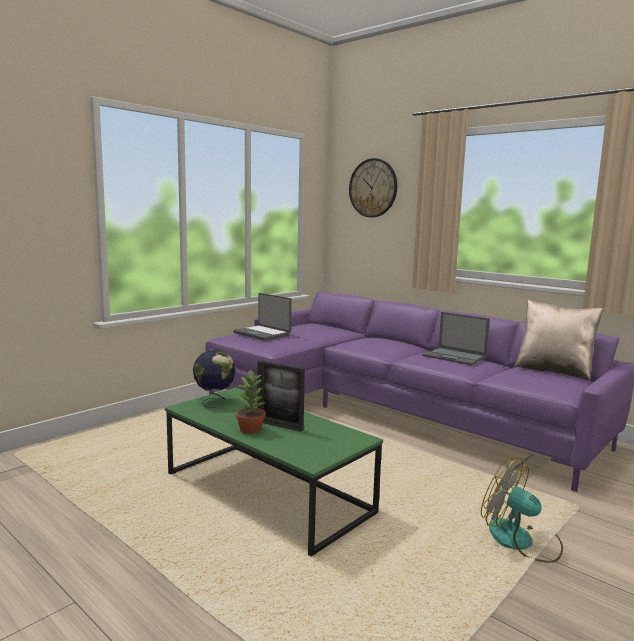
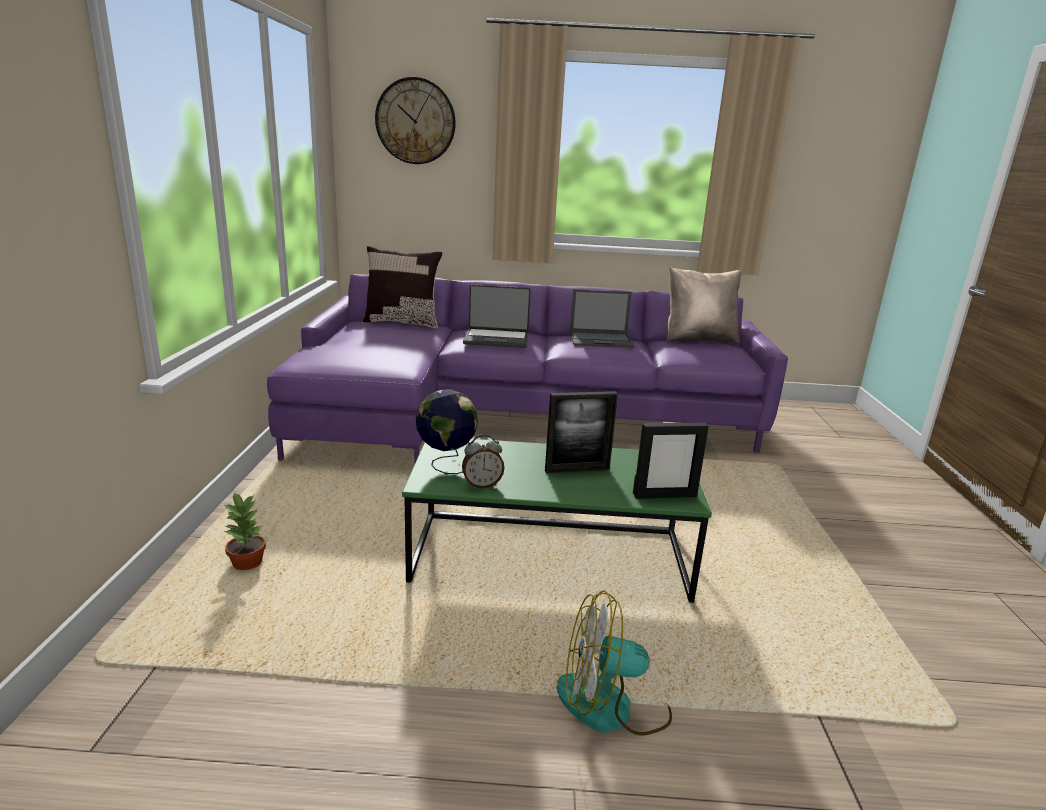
camera: 40 degrees left, 10 degrees up
(208, 416) = (482, 485): none -> alarm clock
(251, 429) = (561, 485): potted plant -> potted plant (248, 563)
(262, 334) = (348, 349): laptop -> laptop (496, 339)
(304, 454) = (664, 495): none -> picture frame
(334, 327) = (402, 323): none -> pillow
(520, 541) = (790, 511): fan -> fan (612, 704)

